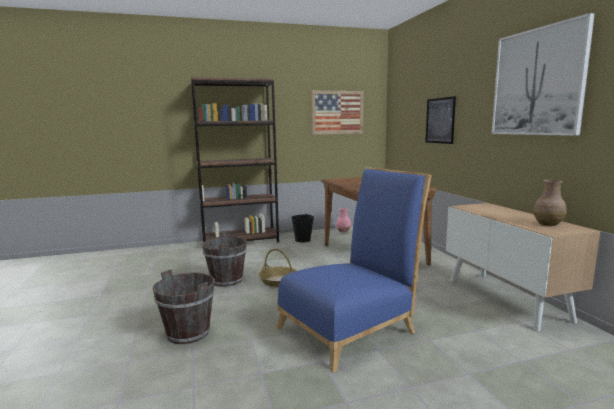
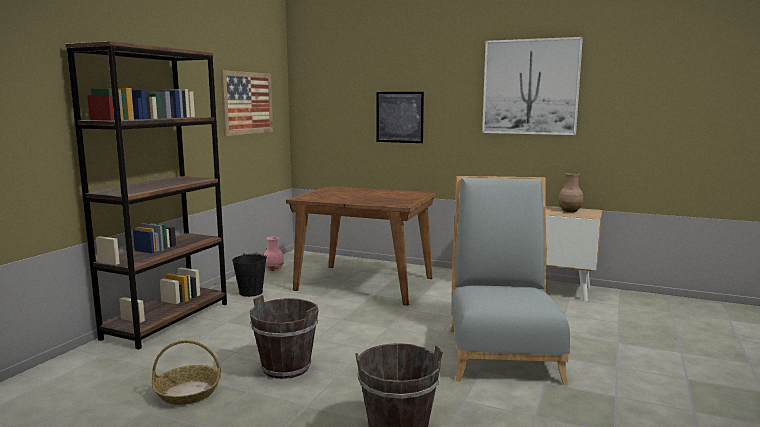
camera: 50 degrees left, 0 degrees up
(278, 281) = (345, 343): basket -> basket (188, 392)
(351, 327) = (502, 350): blue chair -> grey chair

